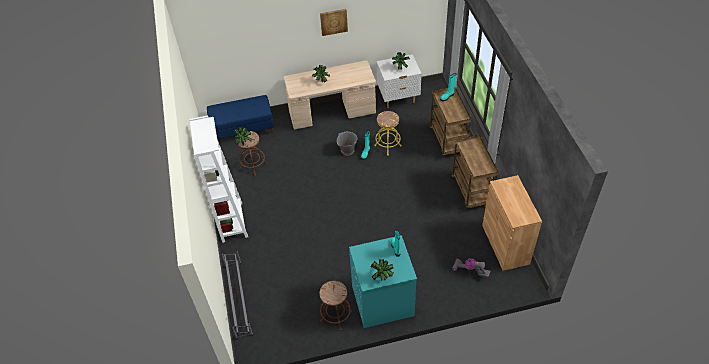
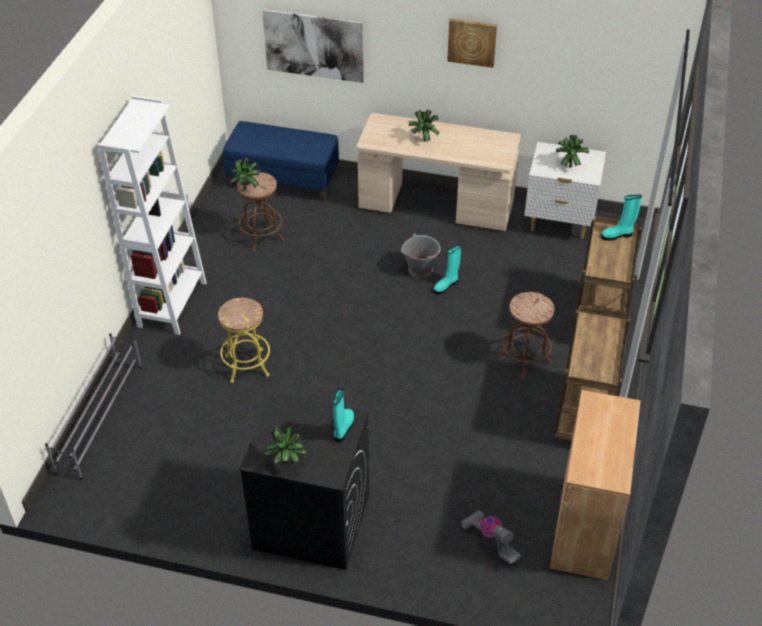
camera: 25 degrees right, 5 degrees down
(244, 51) = (314, 45): none -> picture
(336, 316) = (222, 510): brown stool -> brown stool (524, 360)
(382, 301) = (310, 522): turquoise washing machine -> black washing machine
(388, 145) = (491, 288): yellow stool -> yellow stool (247, 365)

